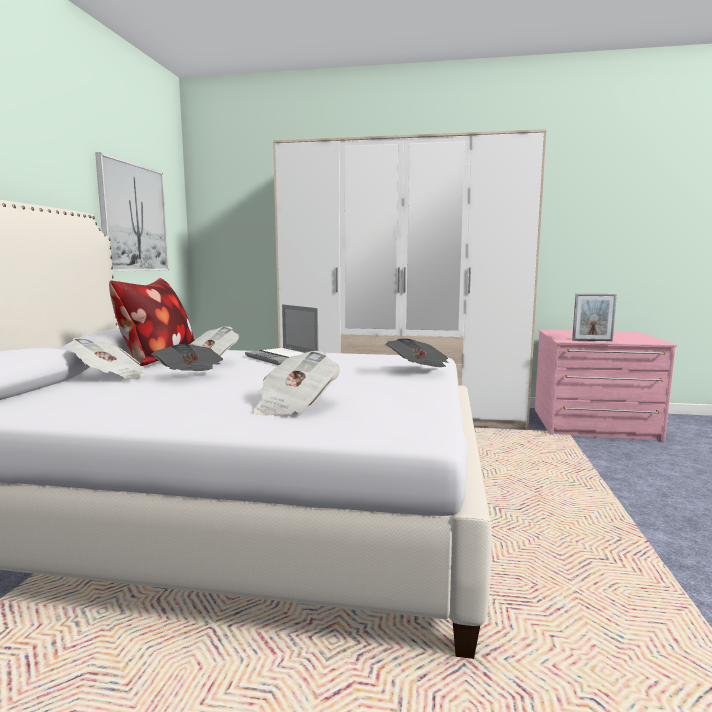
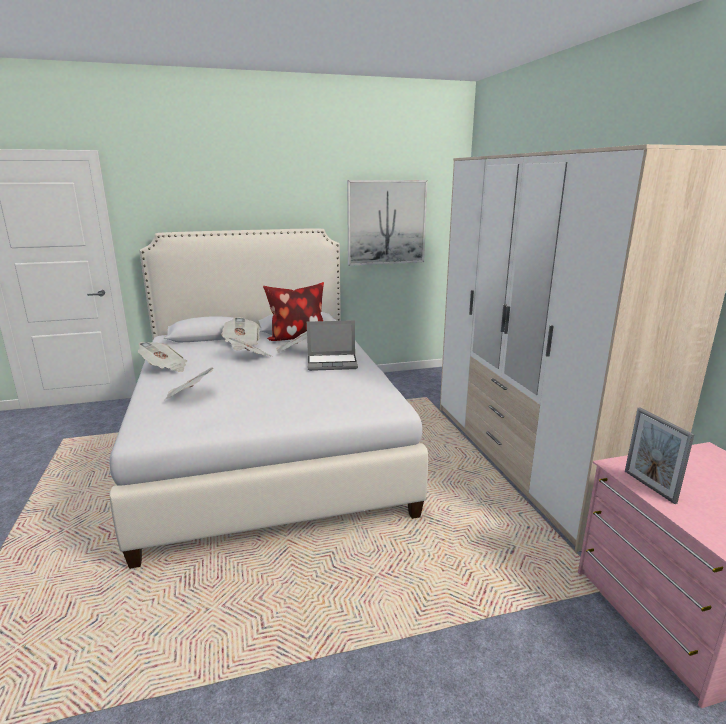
camera: 65 degrees right, 10 degrees up
(283, 358) = (333, 363): laptop -> laptop turned 120 degrees counterclockwise
(419, 371) = (317, 411): newspaper -> newspaper (165, 368)

